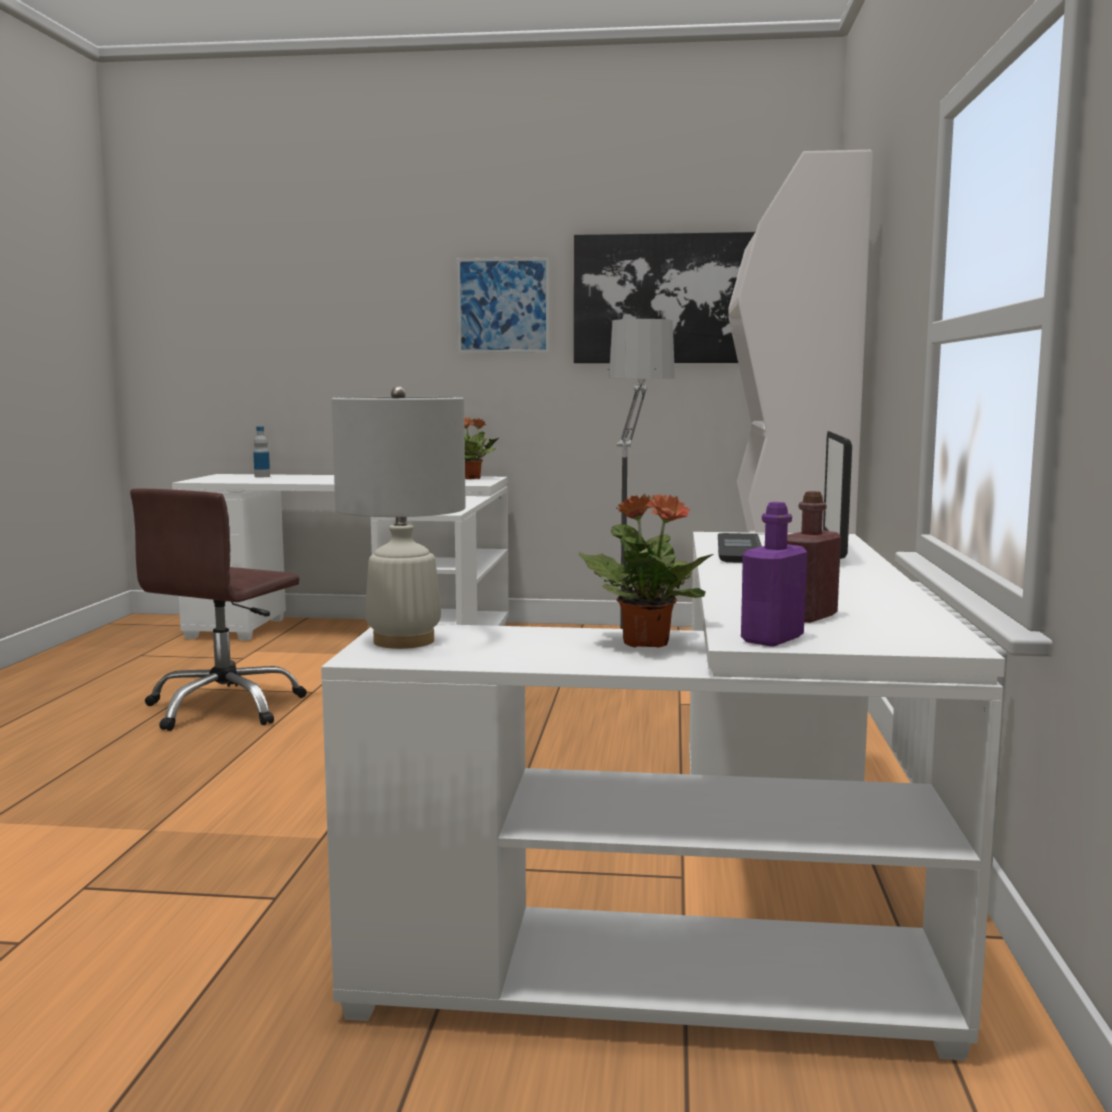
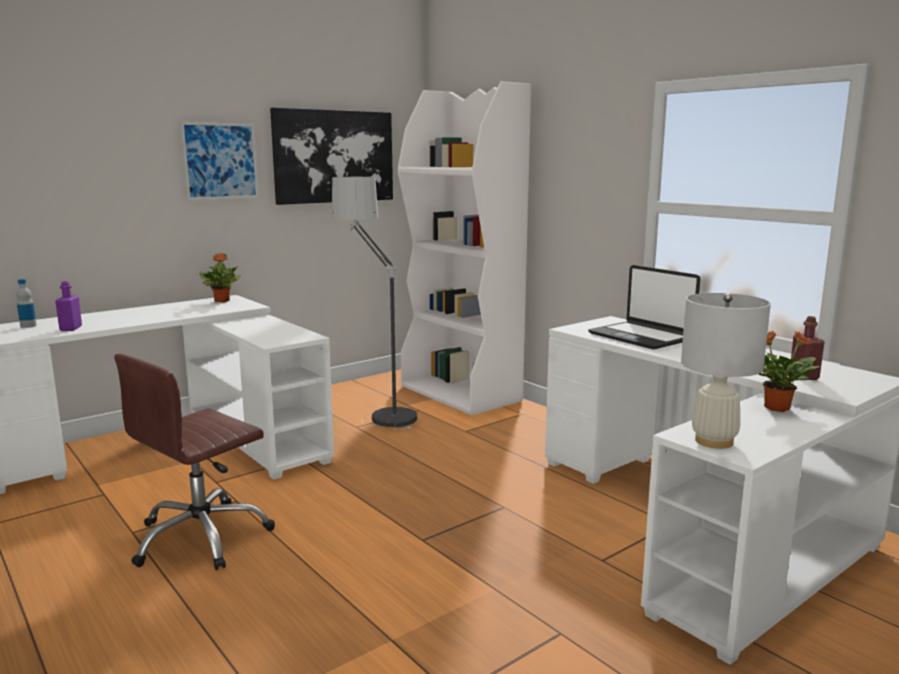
camera: 45 degrees left, 5 degrees up
(225, 707) = (202, 537): brown office chair -> brown office chair turned 60 degrees clockwise
(772, 639) = (845, 392): purple bottle -> purple bottle (71, 328)

